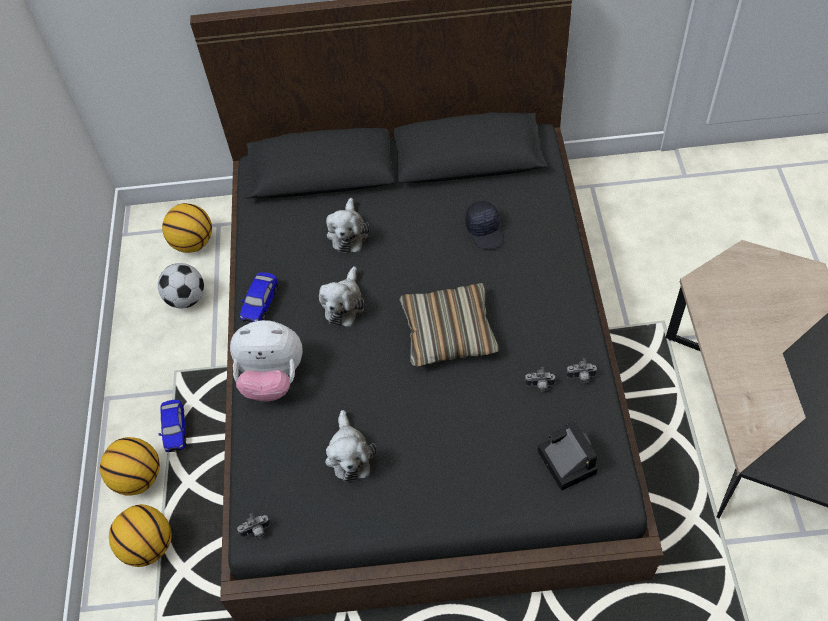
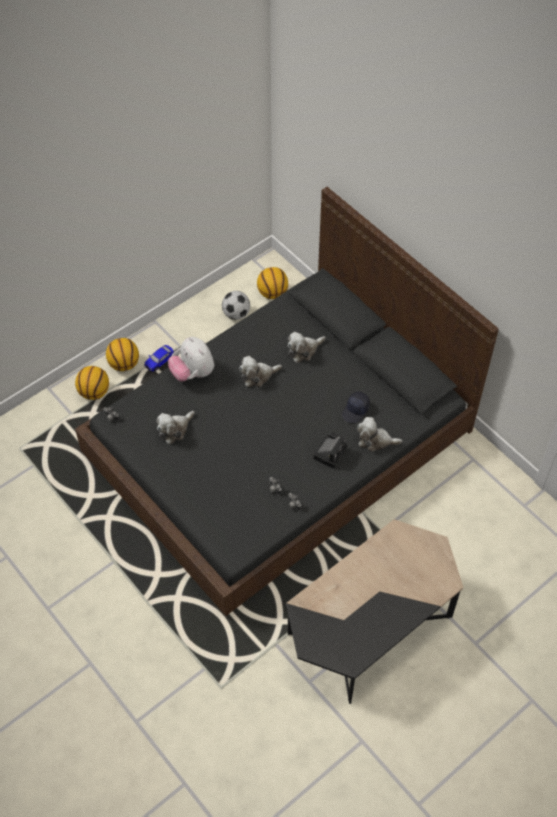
camera: 50 degrees right, 0 degrees up
(260, 304) = (230, 341): toy car -> none
(448, 332) = (276, 431): pillow -> none
(545, 235) = (375, 440): none -> plush toy
(564, 460) = (238, 522): camera -> camera (330, 452)

